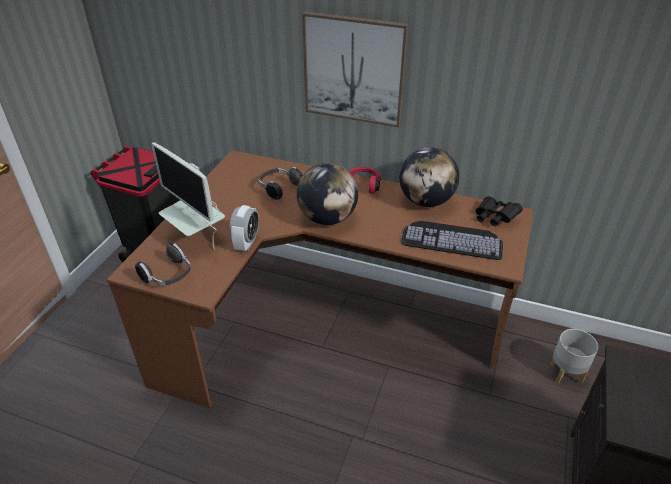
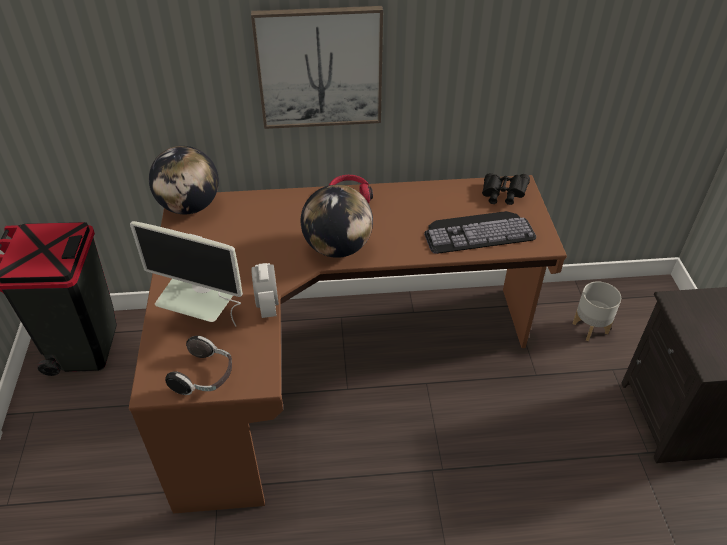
camera: 25 degrees left, 5 degrees up
(278, 189) = (258, 228): headphones -> none
(426, 201) = (426, 196): globe -> globe (190, 206)

